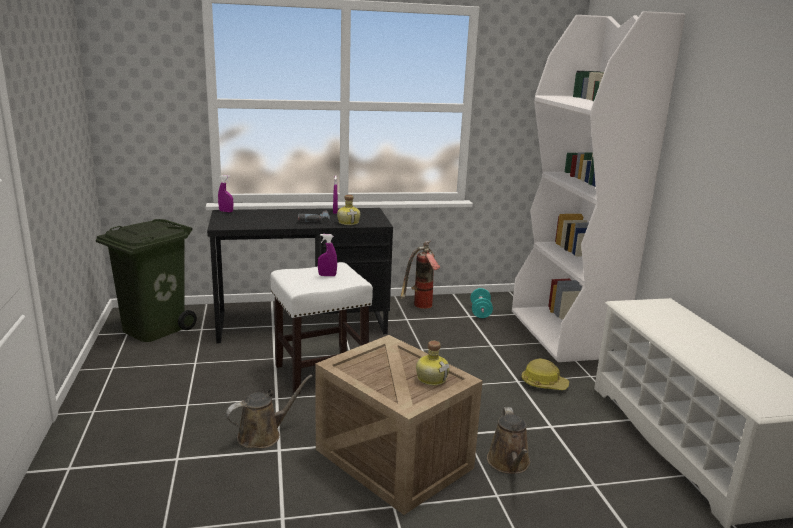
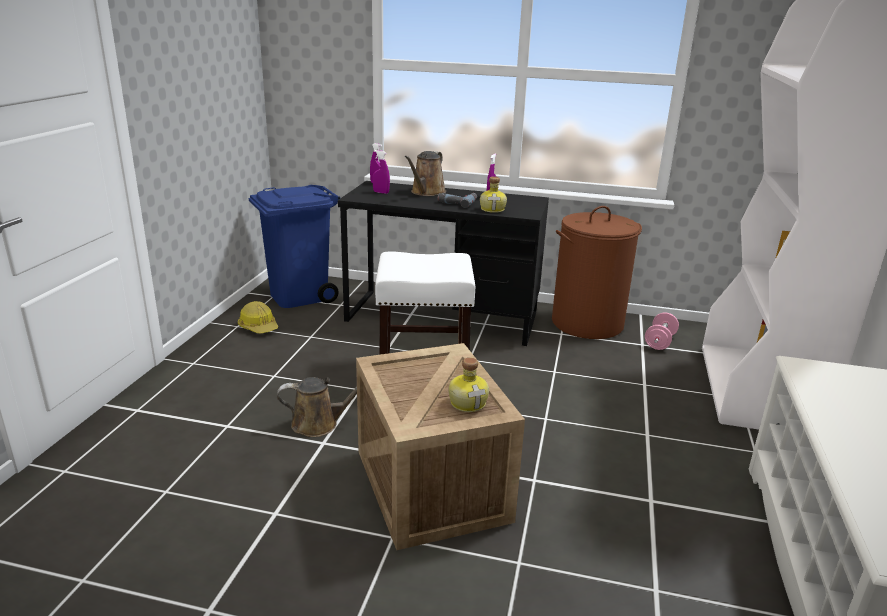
camera: 25 degrees right, 5 degrees up
(153, 328) = (298, 295): green trash can -> blue trash can
(327, 275) = (434, 265): purple spray bottle -> purple spray bottle (381, 192)
(420, 307) = (587, 323): fire extinguisher -> brown laundry basket
(480, 312) = (659, 342): turquoise dumbbell -> pink dumbbell
(509, 463) = (562, 530): brown watering can -> brown watering can (426, 192)
(543, 384) = (680, 446): hard hat -> hard hat (259, 327)

